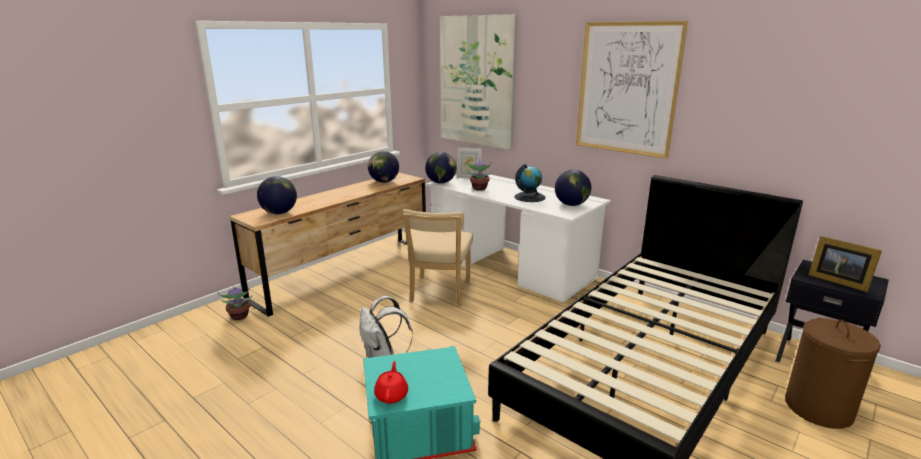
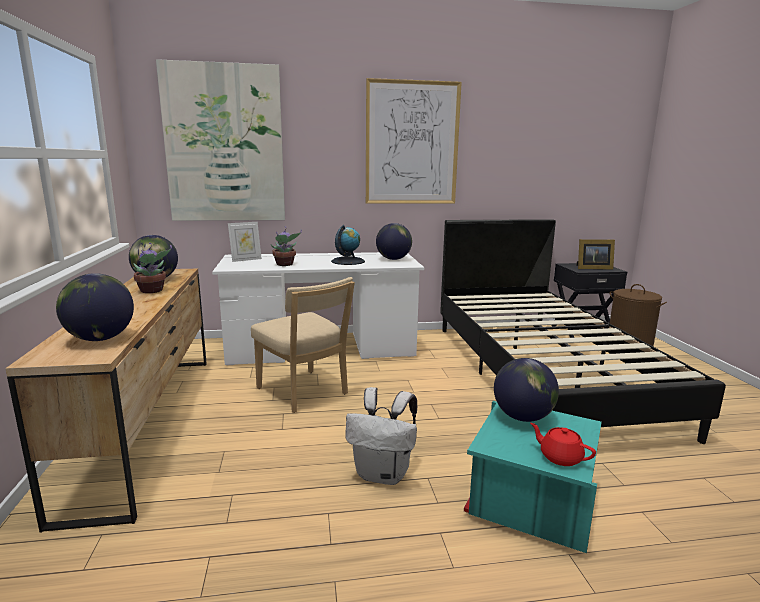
camera: 50 degrees left, 5 degrees down
(239, 317) = (78, 553): potted plant -> potted plant (152, 291)
(441, 183) = (229, 268): globe -> globe (522, 417)

